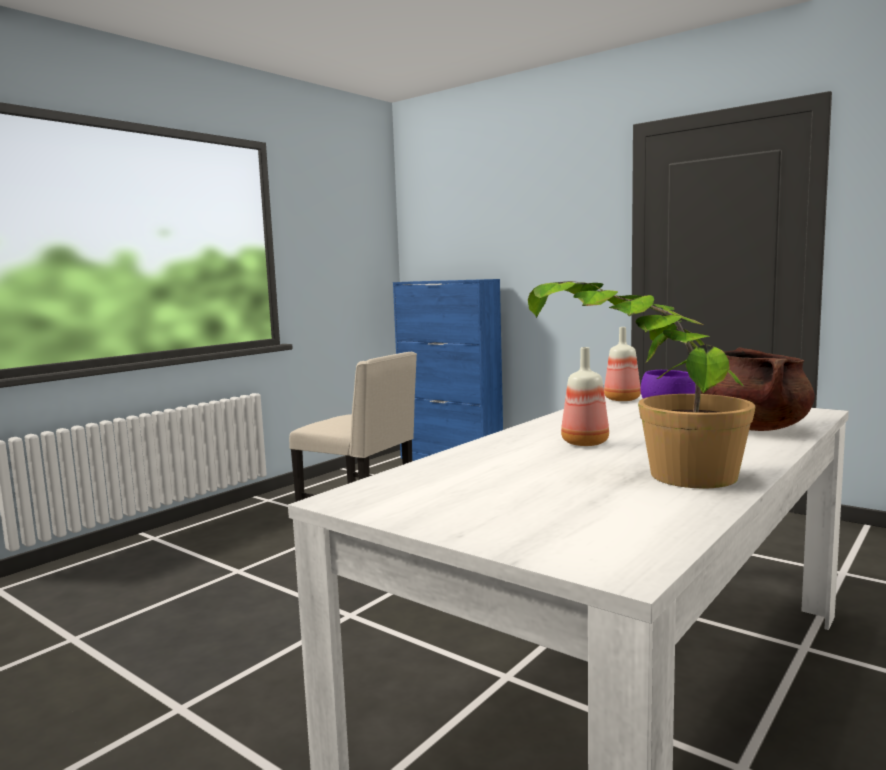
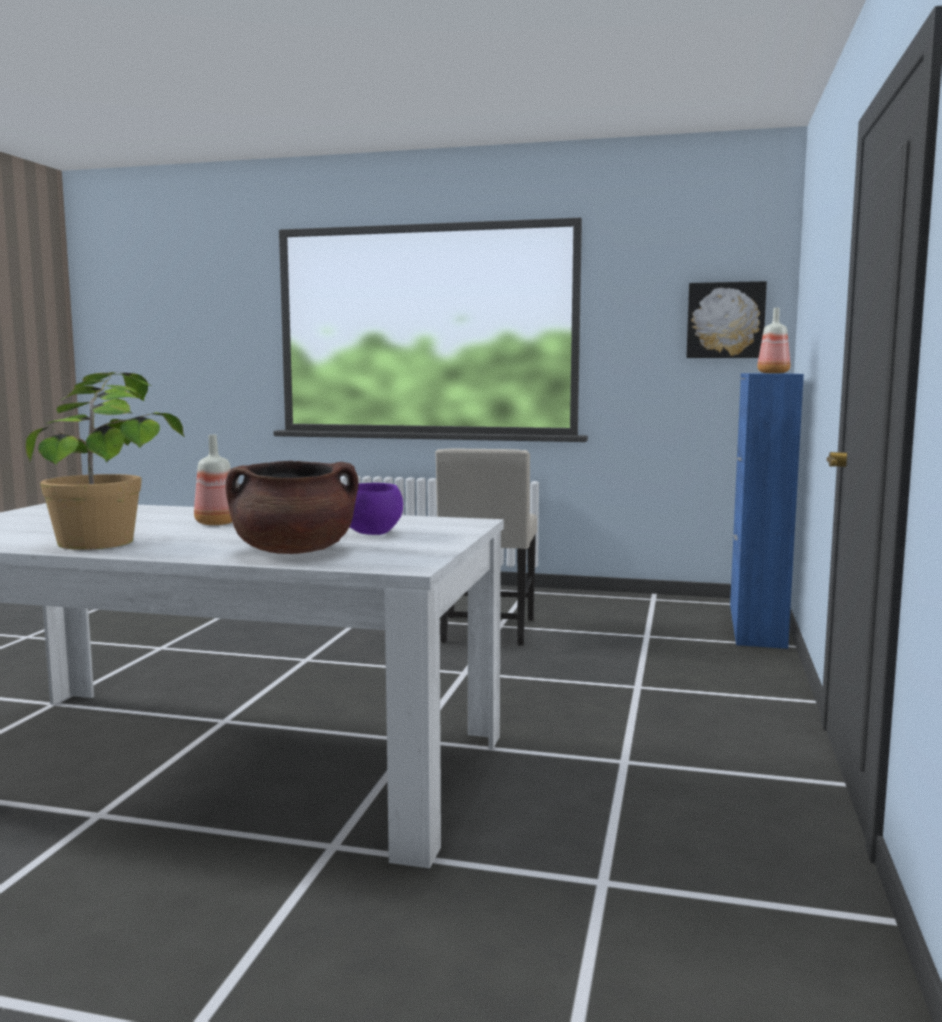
camera: 65 degrees right, 0 degrees up
(364, 242) = (725, 320): none -> picture
(621, 399) = (445, 521): bottle -> bottle (773, 373)

